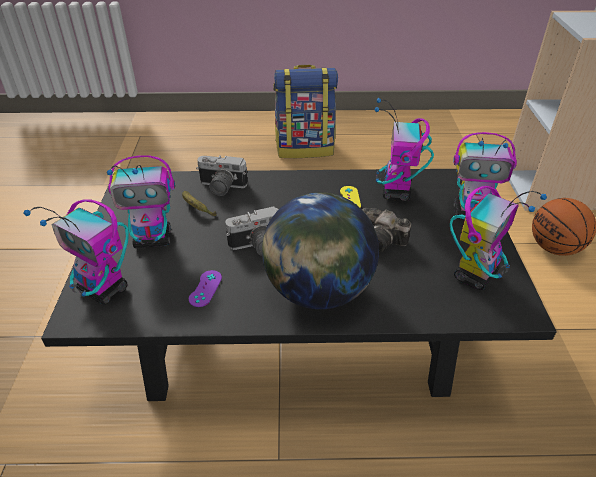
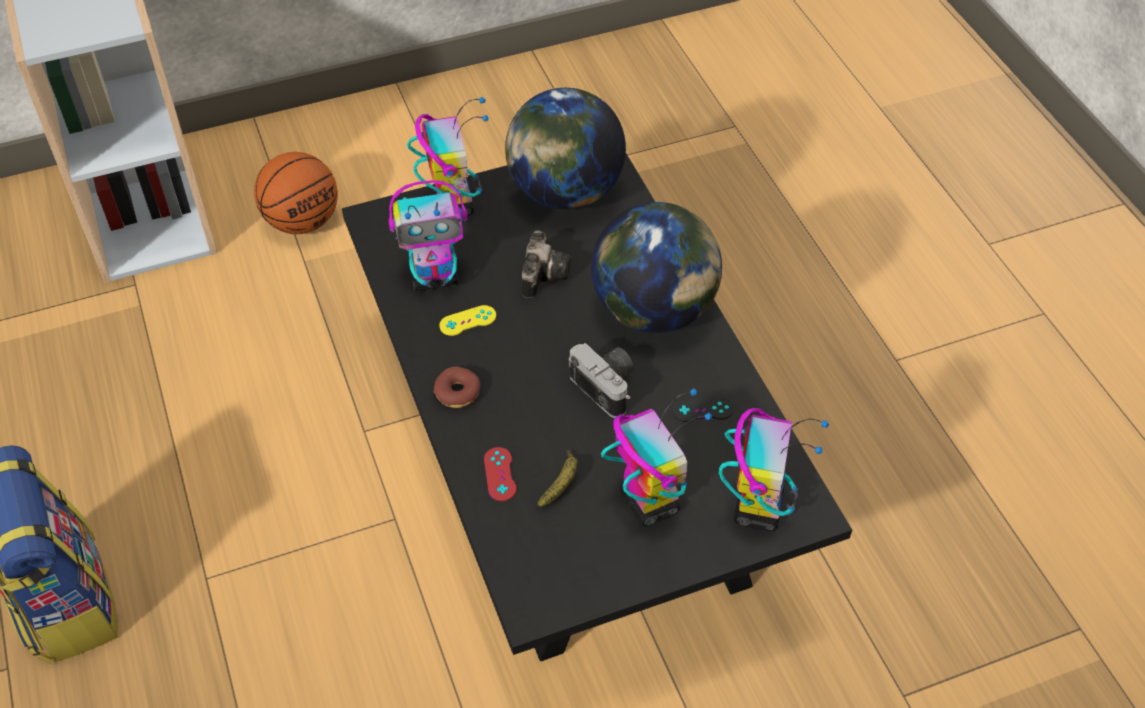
camera: 110 degrees left, 10 degrees up
(205, 288) = (702, 410): purple game controller -> black game controller
(221, 187) = (500, 474): camera -> red game controller
(292, 184) = (457, 392): none -> donut
(475, 274) = (564, 192): toy robot -> globe

